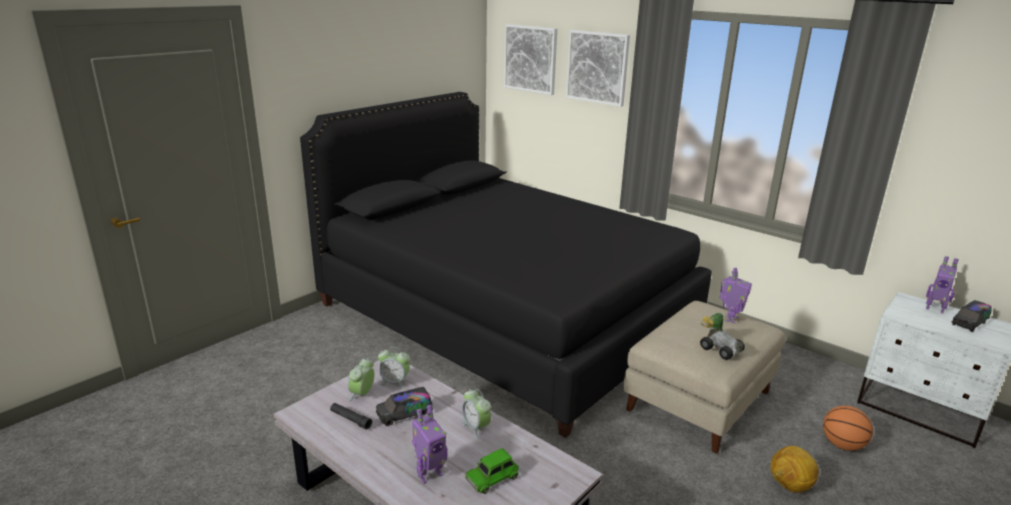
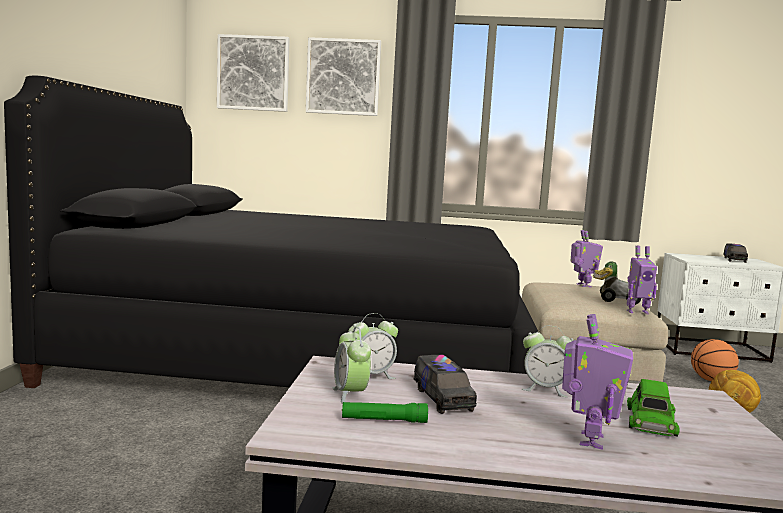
camera: 35 degrees left, 15 degrees down
(350, 419) = (384, 420): black flashlight -> green flashlight
(404, 414) = (442, 398): toy truck -> toy truck turned 45 degrees counterclockwise
(935, 309) = (703, 256): toy robot -> toy robot (637, 312)

